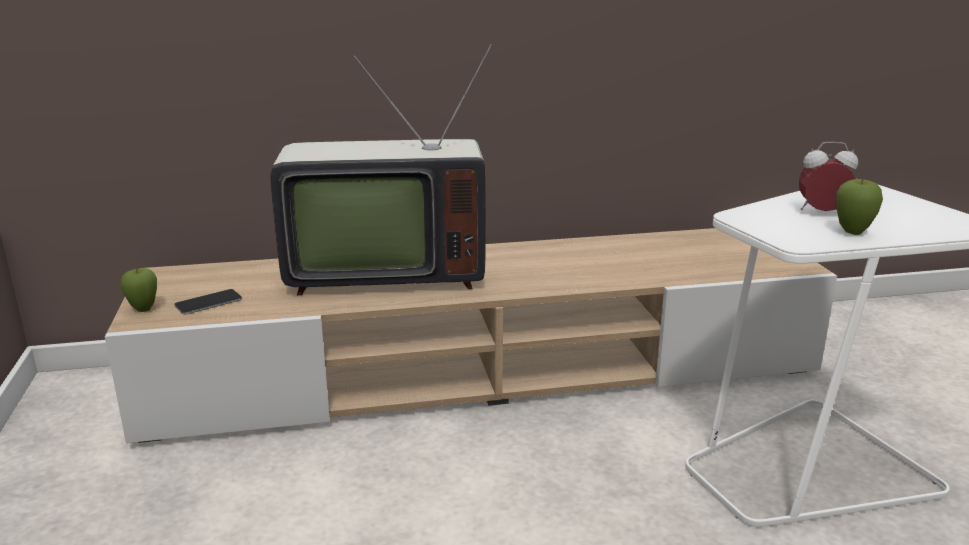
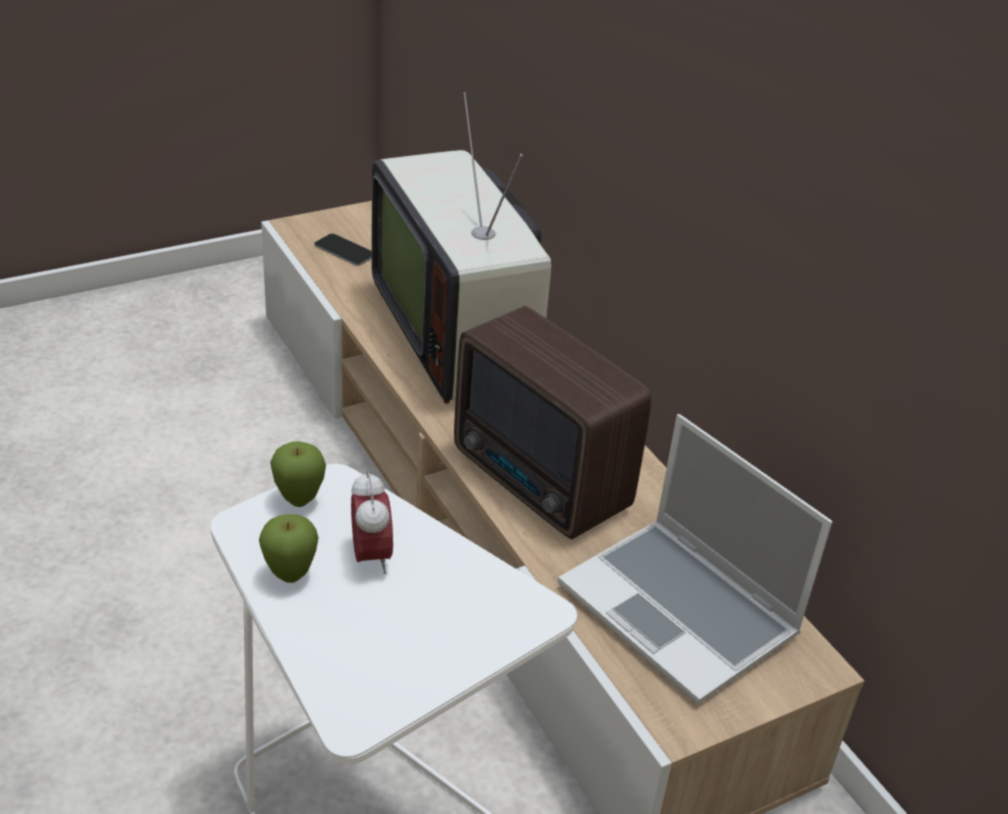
camera: 70 degrees right, 15 degrees up
(143, 310) = (317, 223): apple -> apple (299, 501)
(580, 271) = (541, 484): none -> radio
(709, 252) = (681, 612): none -> laptop

